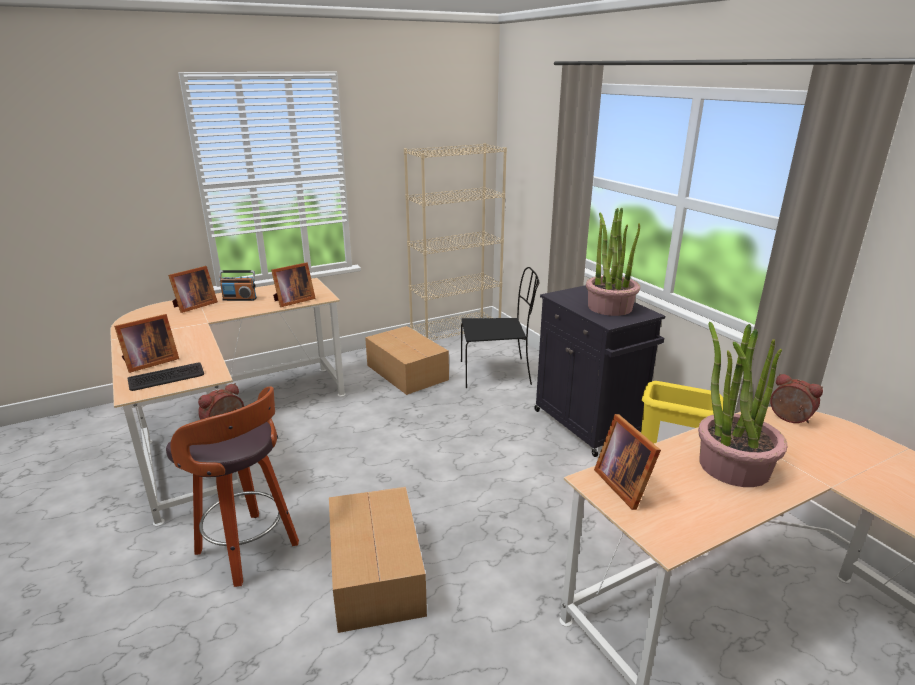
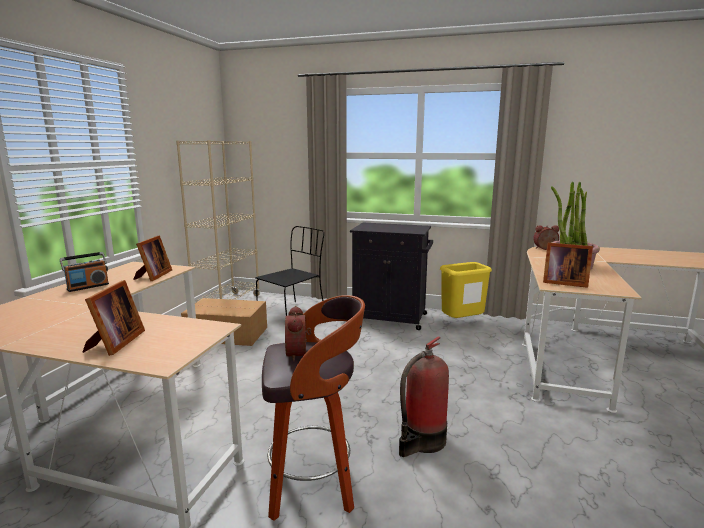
camera: 45 degrees left, 10 degrees down
(166, 378) = (170, 343): keyboard -> none
(193, 306) = (42, 302): picture frame -> none
(375, 575) = (422, 441): cardboard box -> fire extinguisher
(610, 307) = (399, 227): potted plant -> none

